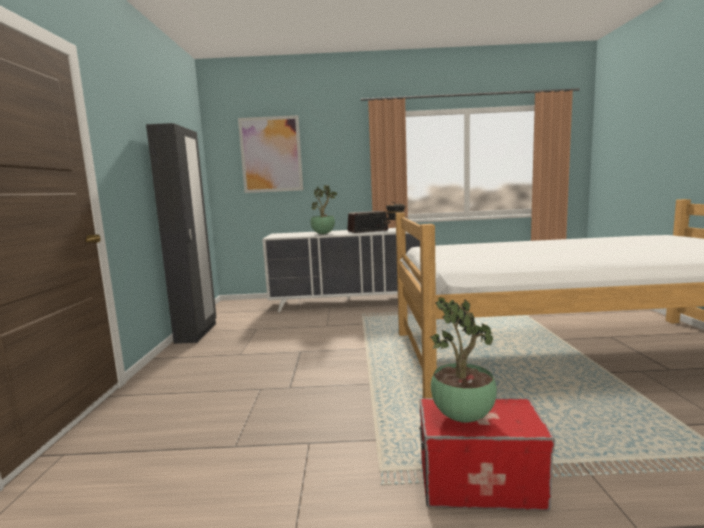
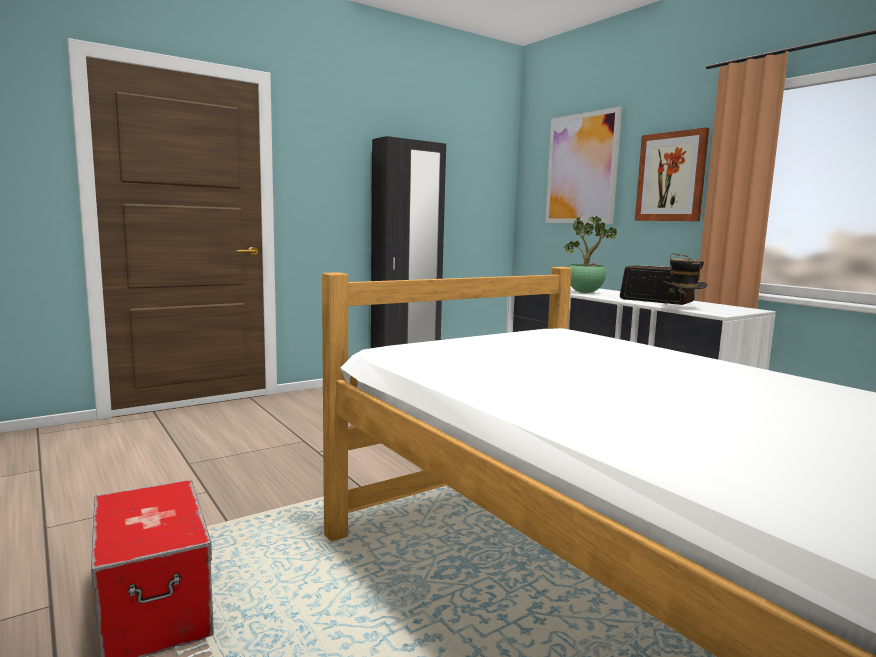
camera: 55 degrees right, 0 degrees up
(341, 160) = (671, 177): none -> picture
(464, 418) = (139, 508): potted plant -> none

